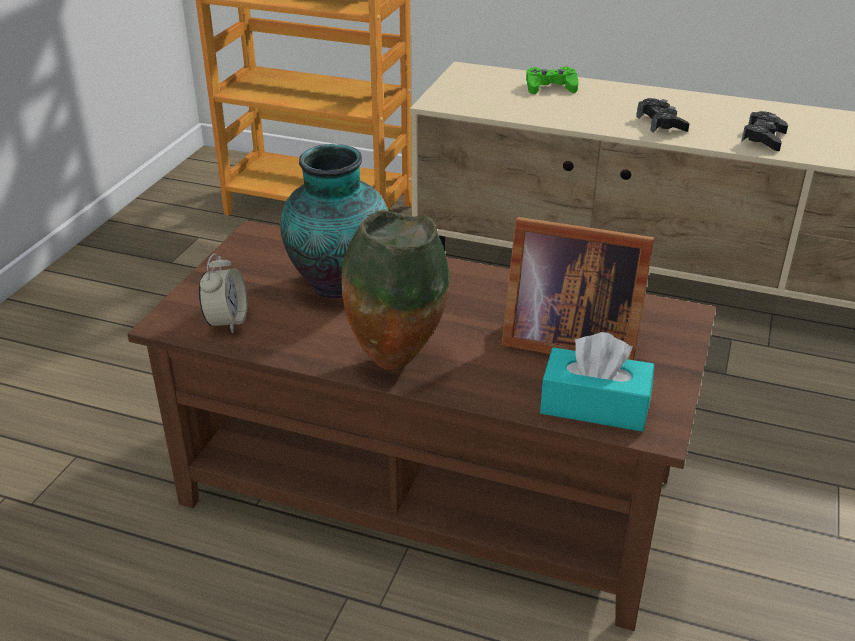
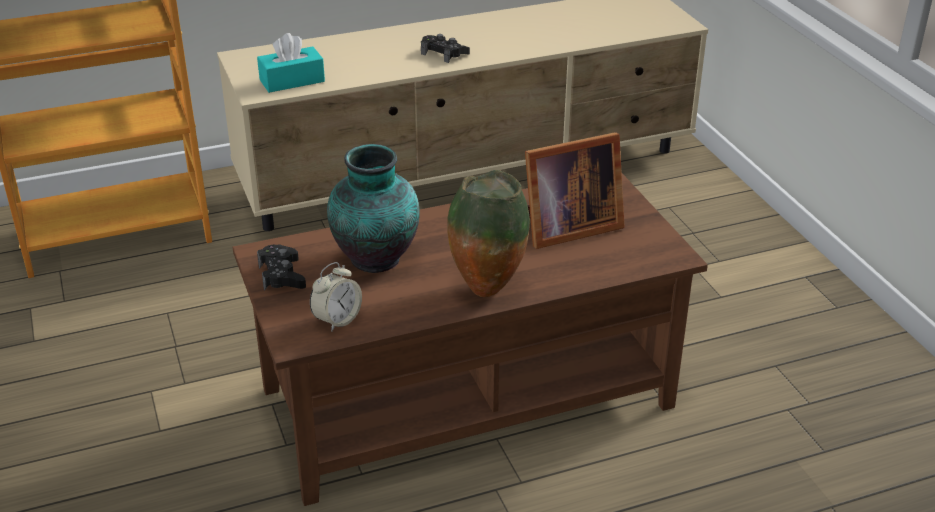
camera: 40 degrees left, 0 degrees up
(227, 322) = (337, 320): alarm clock -> alarm clock turned 75 degrees clockwise
(550, 87) = (327, 50): green game controller -> none
(594, 406) = (630, 258): turquoise tissue box -> turquoise tissue box (292, 81)
(763, 138) = (522, 42): black game controller -> black game controller (281, 275)

